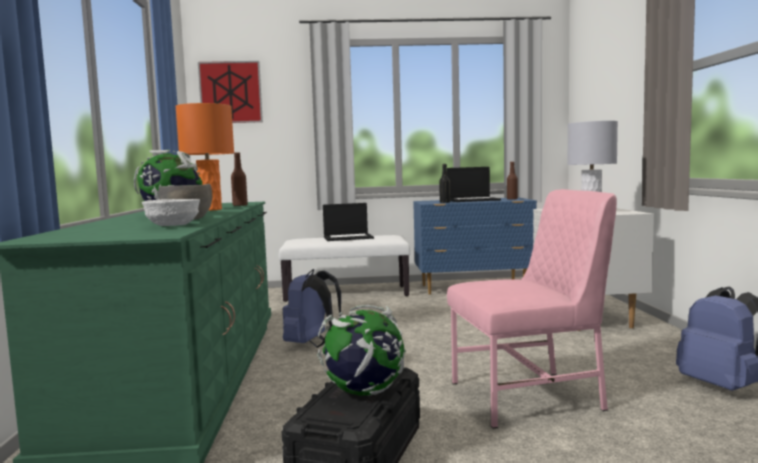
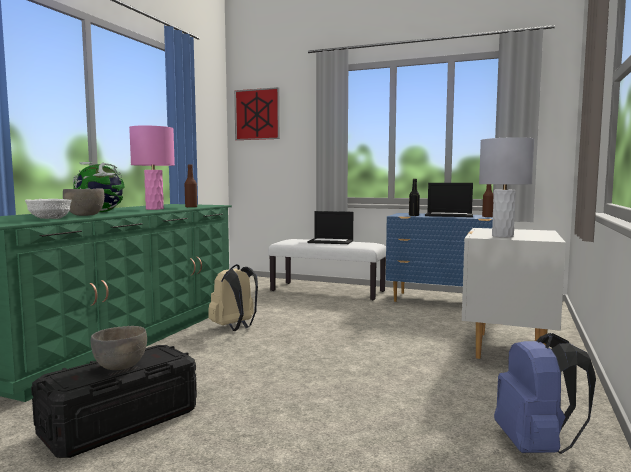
camera: 25 degrees right, 0 degrees up
(211, 209) = (155, 209): orange table lamp -> pink table lamp
(311, 344) = (235, 327): blue backpack -> beige backpack
(363, 392) = (121, 367): globe -> grey bowl
(528, 396) = (324, 407): pink chair -> none

